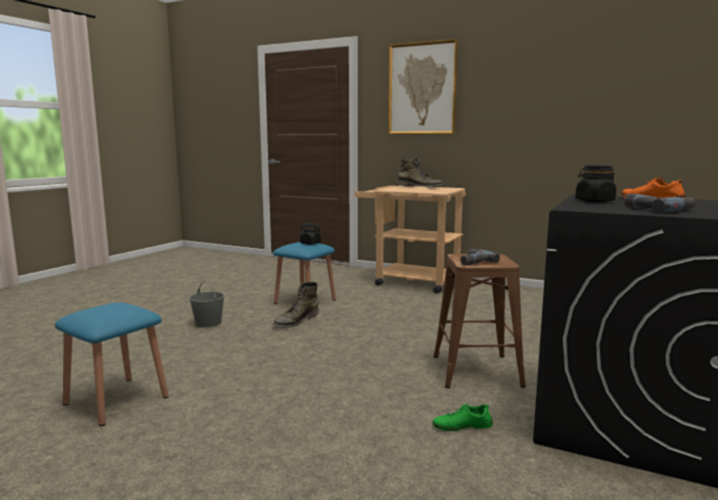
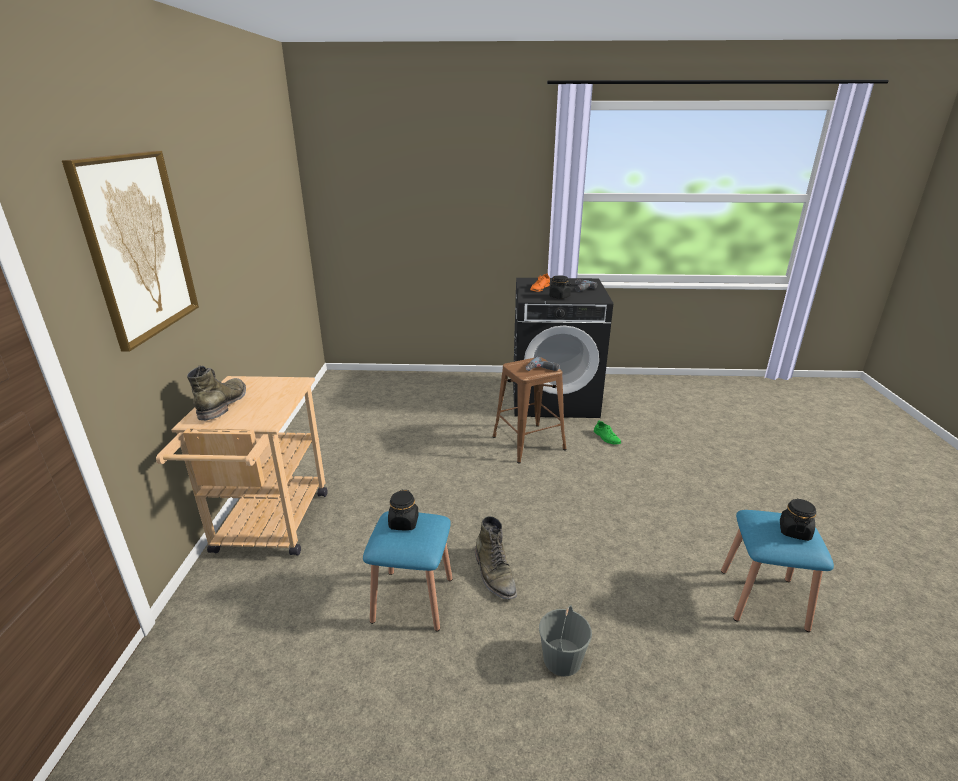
camera: 115 degrees left, 15 degrees up
(98, 310) = (794, 531): none -> black jar
(296, 321) = (494, 573): green boot -> green boot turned 60 degrees clockwise

